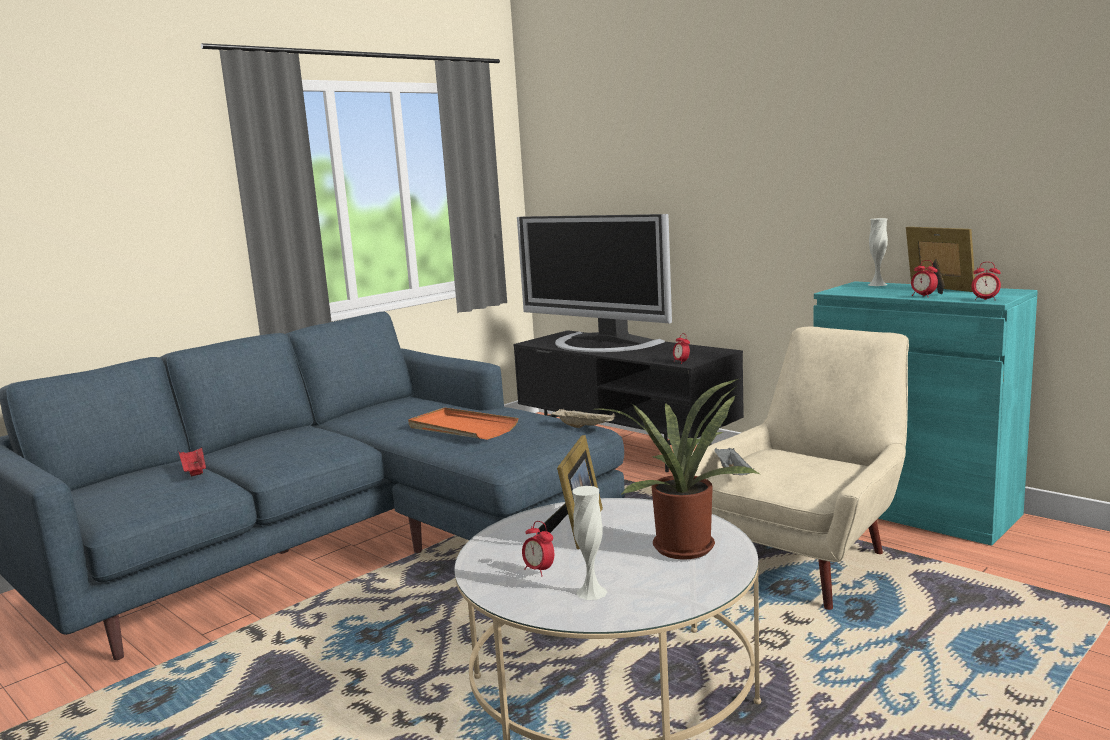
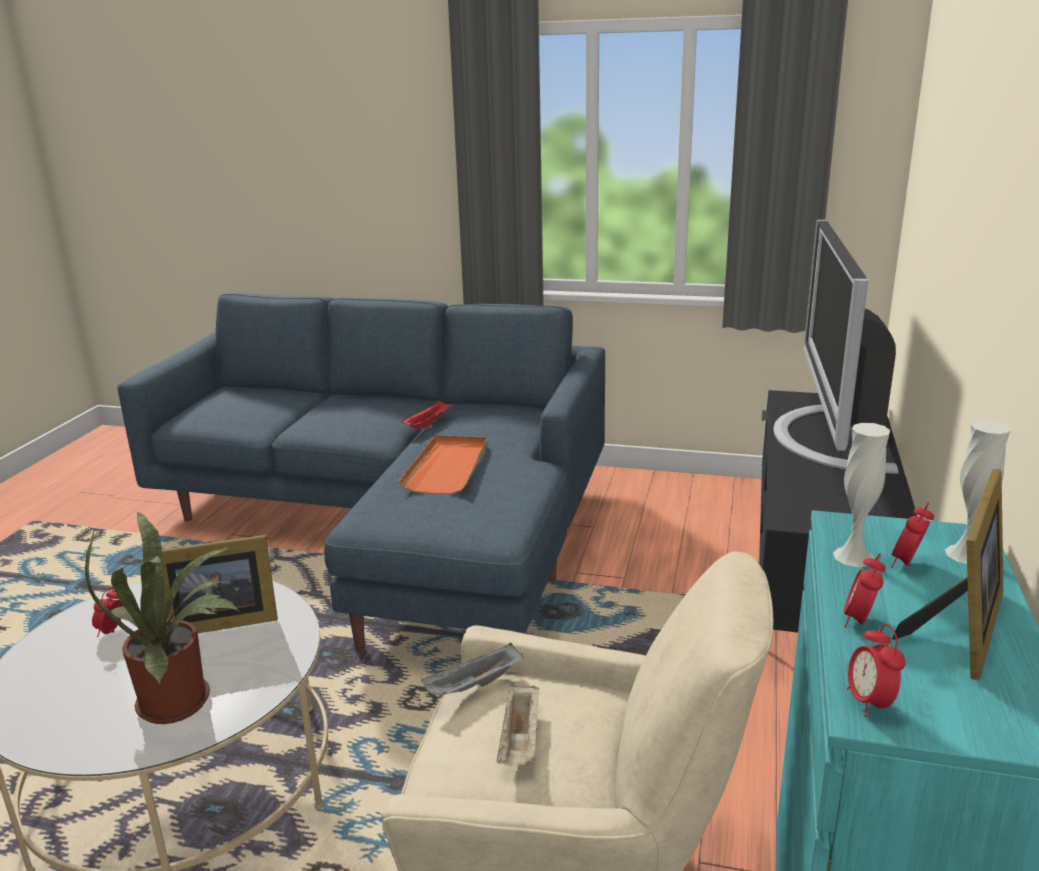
camera: 60 degrees right, 10 degrees up
(194, 472) = (276, 407): red tray -> red tray (429, 424)
(585, 427) = (498, 531): beige tray -> beige tray (520, 741)
(591, 592) = (61, 675): white vase -> white vase (853, 556)
(681, 362) = (791, 514): alarm clock -> alarm clock (907, 564)

